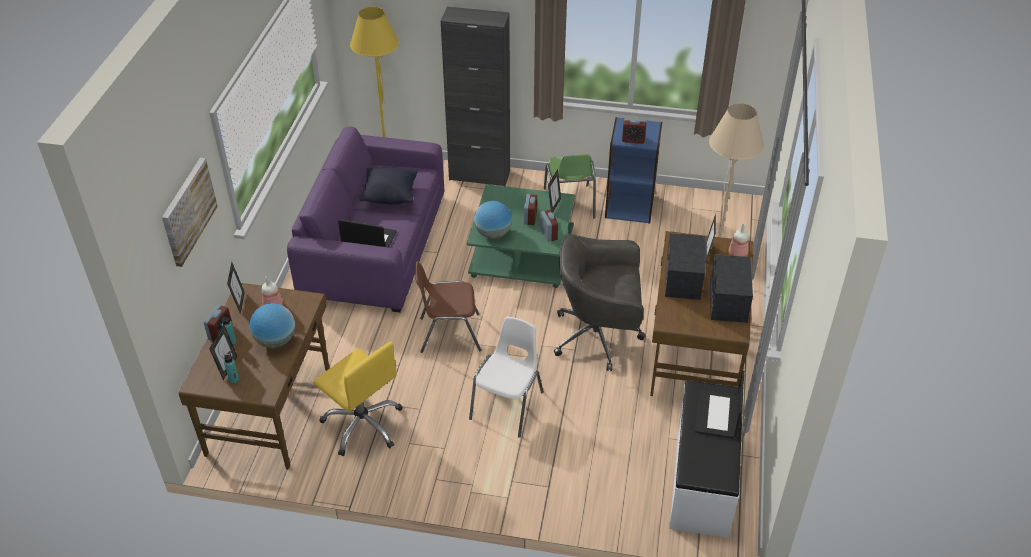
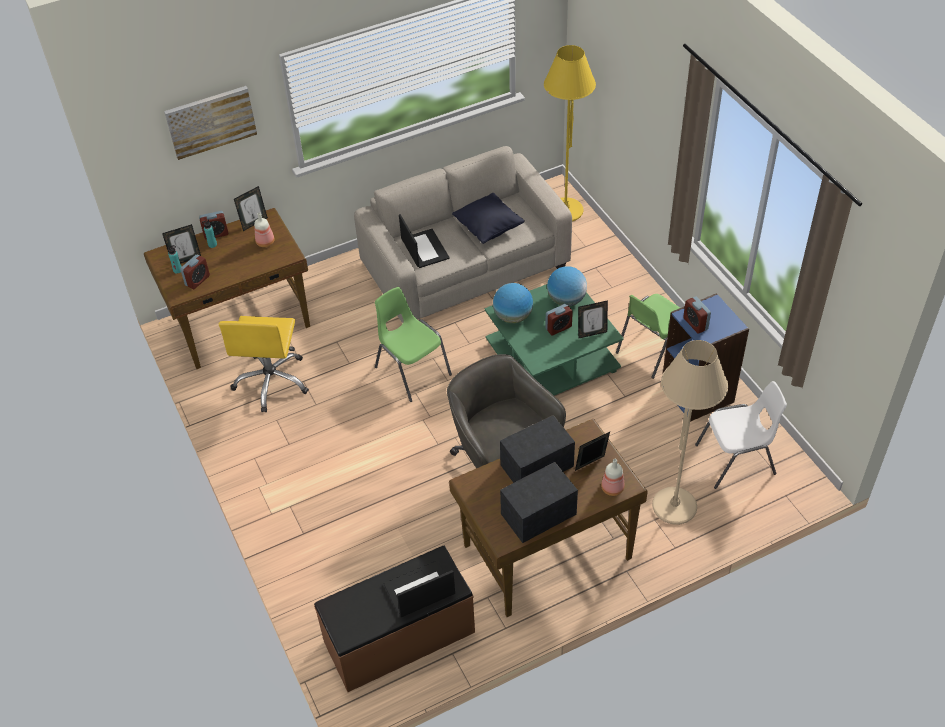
camera: 55 degrees right, 5 degrees up
(275, 340) = (233, 265): globe -> globe (566, 300)
(374, 246) = (465, 264): purple sofa -> beige sofa
(449, 333) = (412, 370): brown chair -> green chair
(479, 175) = (622, 270): black cabinet -> none
(508, 405) = (367, 456): white chair -> white chair (737, 460)
(548, 234) = (550, 352): alarm clock -> alarm clock (197, 280)
(703, 478) = (400, 638): white bench -> brown bench

